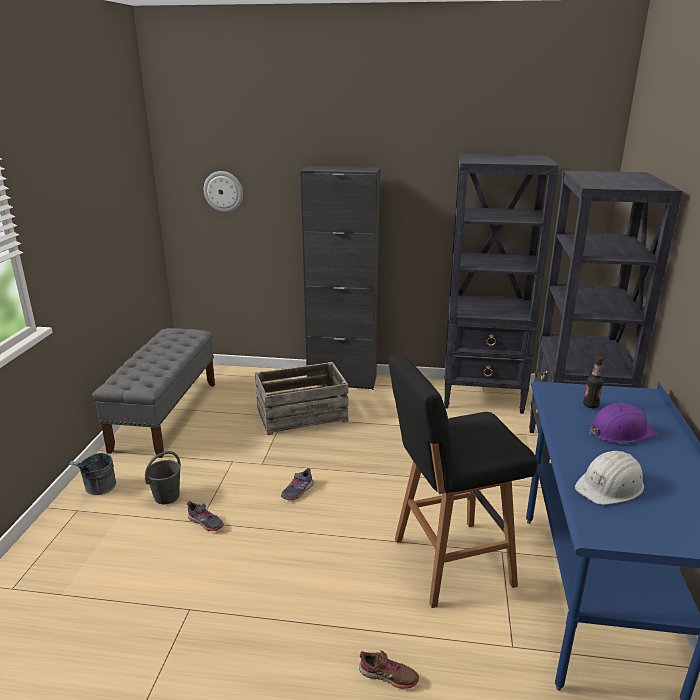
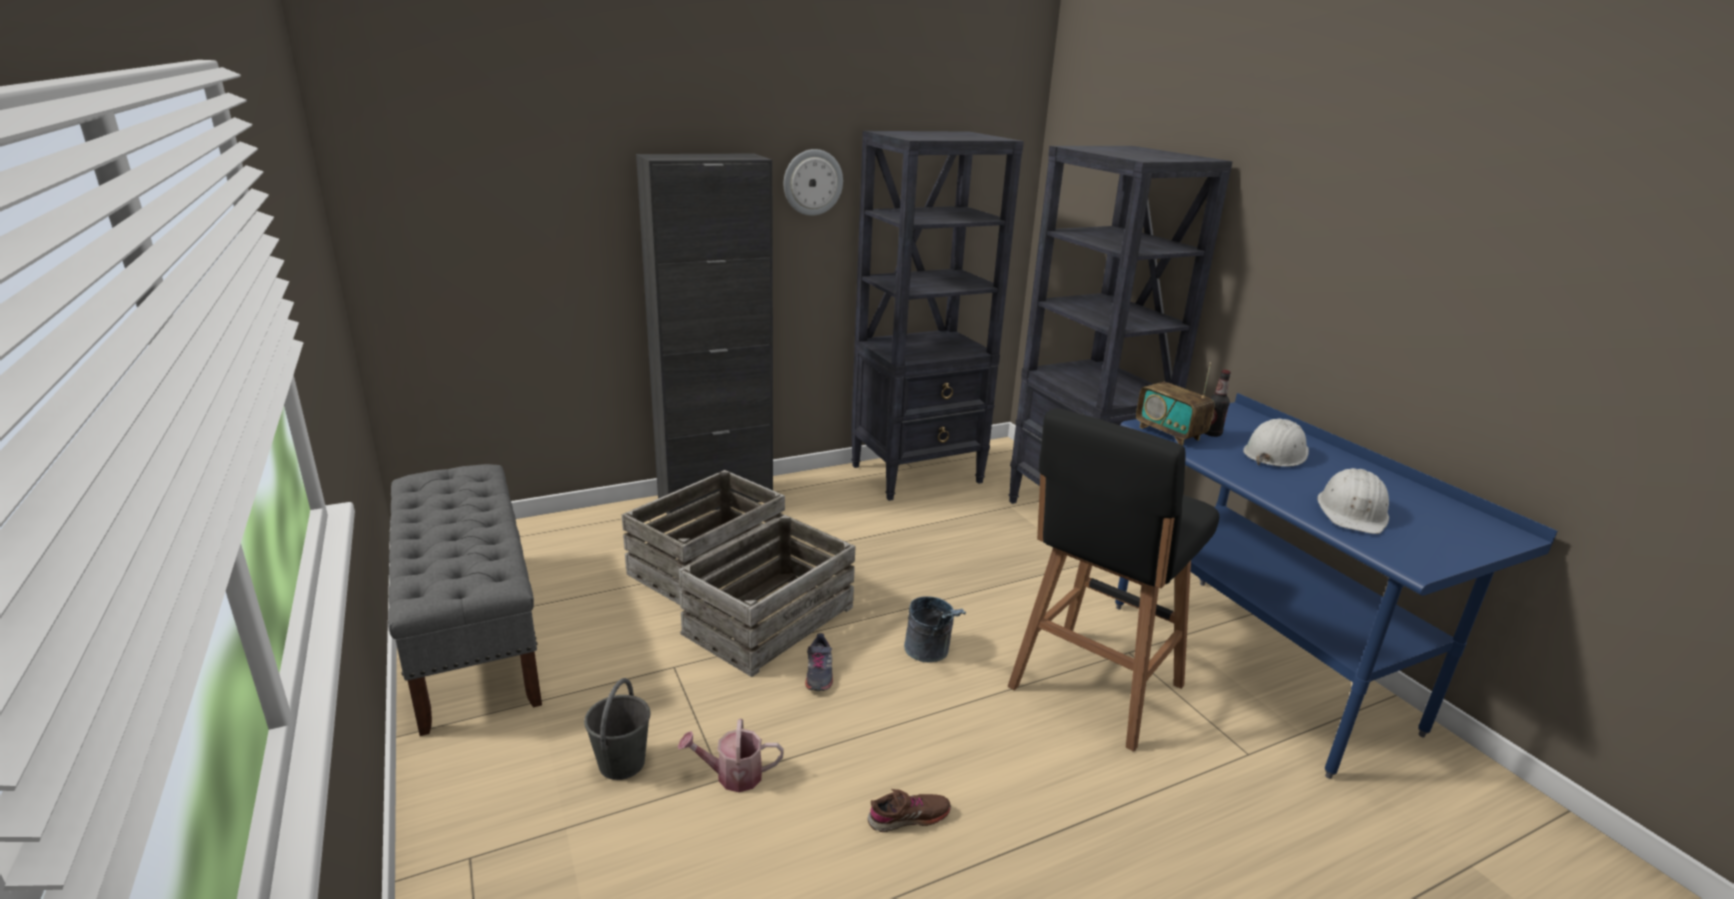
camera: 35 degrees left, 0 degrees up
(98, 490) = (474, 805): grey bucket -> grey bucket (931, 653)
(205, 522) = (732, 775): grey shoe -> watering can
(223, 191) = (477, 206): wall clock -> wall clock (812, 182)
(301, 455) = (770, 621): none -> crate
(388, 675) = (1178, 857): brown shoe -> brown shoe (908, 817)
(555, 397) = (1169, 433): none -> radio
(620, 431) = (1275, 454): purple hard hat -> white hard hat

